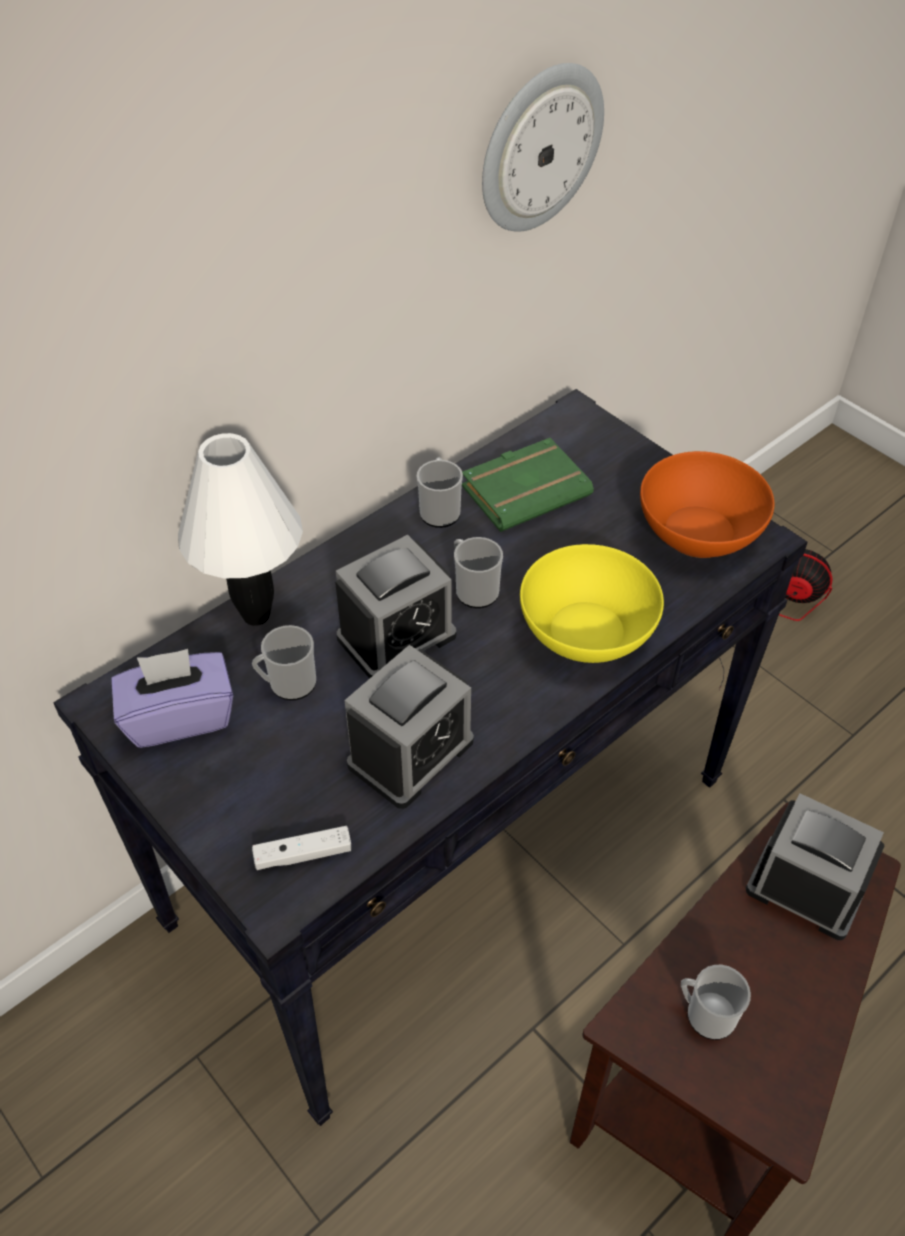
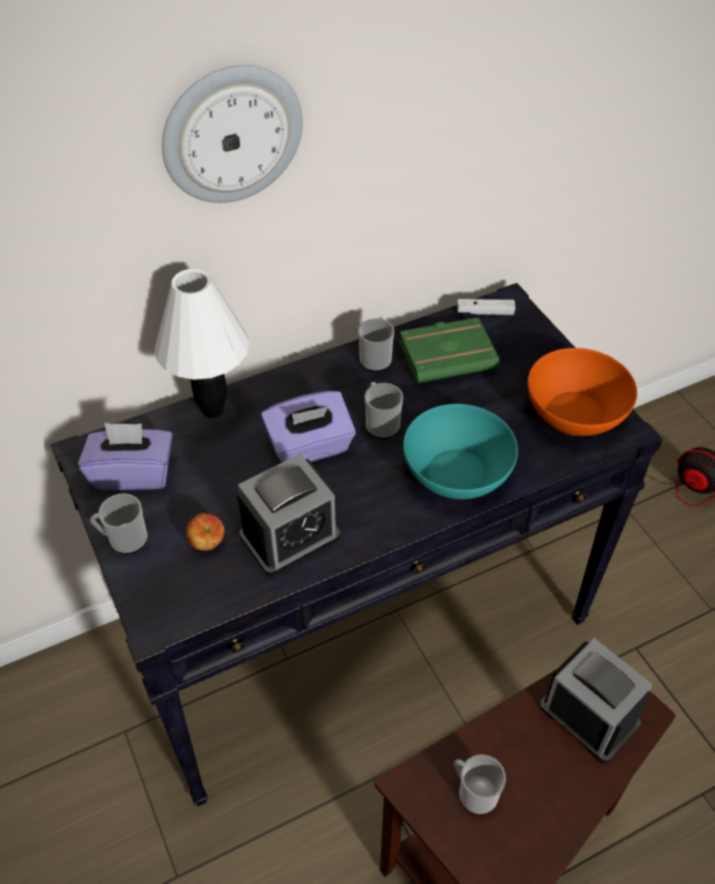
camera: 15 degrees right, 0 degrees up
(288, 684) = (218, 466): mug -> mug (124, 539)
(303, 854) = (186, 593): white game controller -> white game controller (485, 312)
(307, 784) = (207, 543): none -> apple
(396, 636) = (310, 447): alarm clock -> purple tissue box
(539, 148) = (494, 87): wall clock -> wall clock (231, 134)
(586, 632) = (456, 474): yellow bowl -> turquoise bowl

